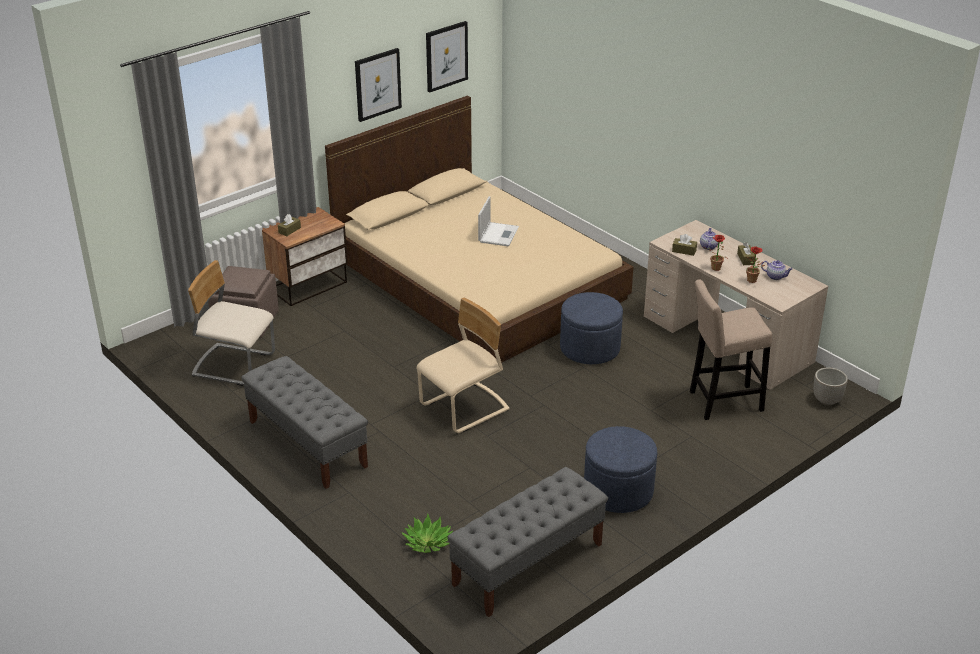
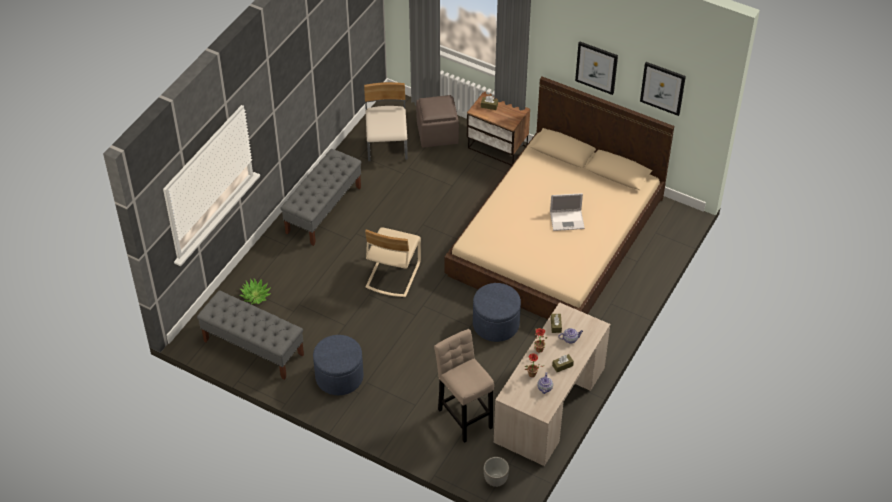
camera: 70 degrees right, 15 degrees up
(465, 409) = (392, 275): beige chair -> beige chair turned 75 degrees clockwise

